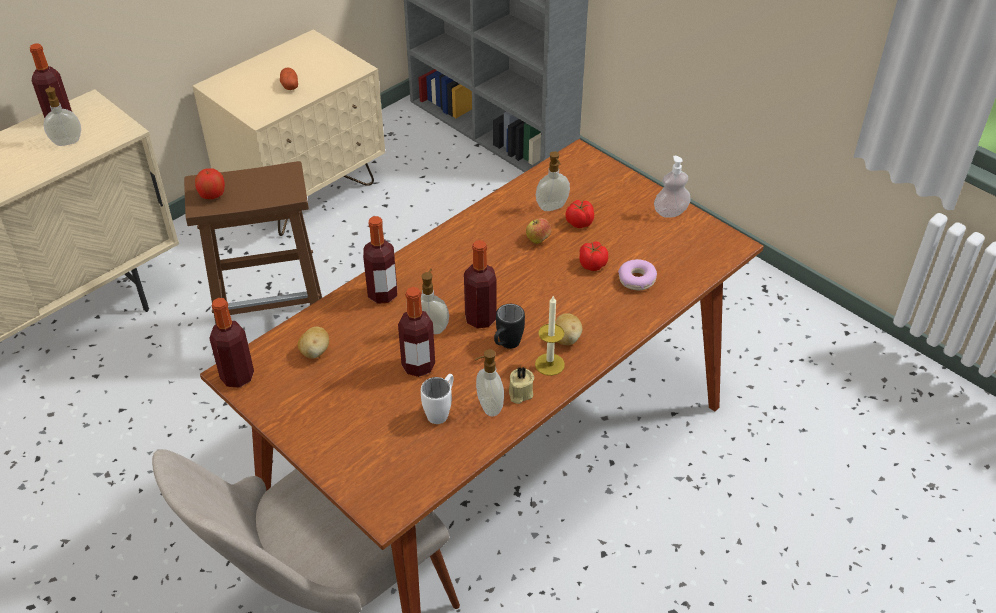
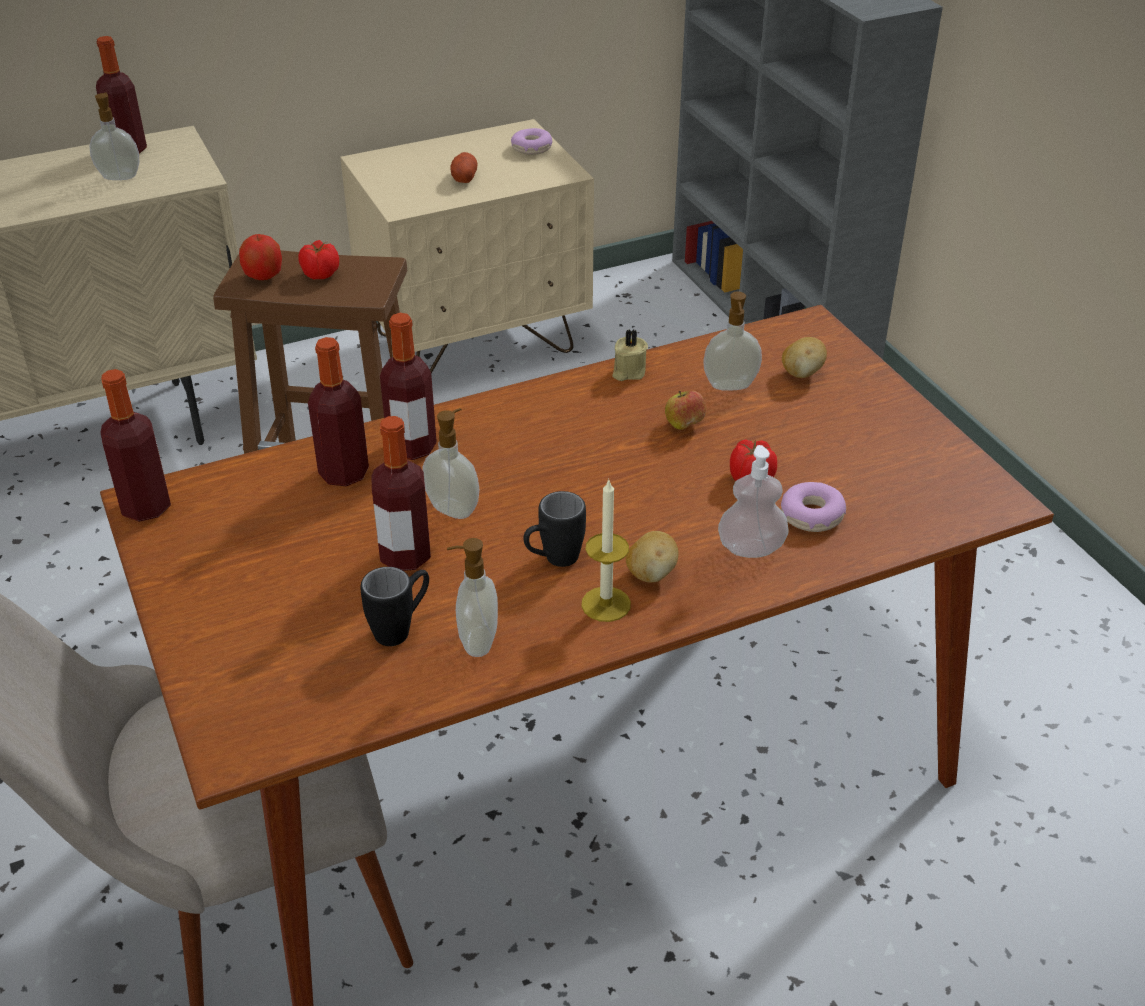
camera: 20 degrees right, 5 degrees down
(315, 352) = (271, 501): potato -> potato (802, 373)
(324, 53) = (532, 148): none -> donut
(441, 411) = (401, 628): white mug -> black mug
(480, 318) = (535, 513): bottle -> bottle (344, 473)
(519, 393) = (535, 634): beige candle -> beige candle (628, 372)
(579, 222) = (760, 415): tomato -> tomato (320, 274)
(670, 212) = (917, 432): soap dispenser -> soap dispenser (751, 548)

